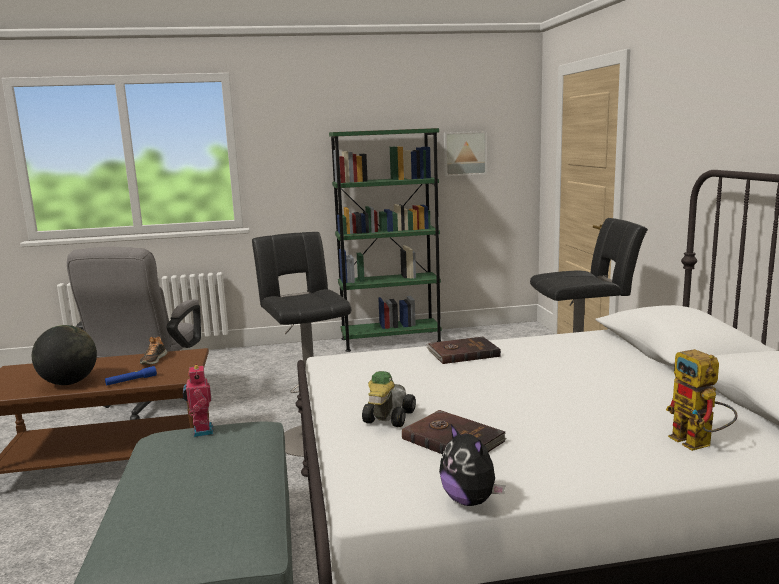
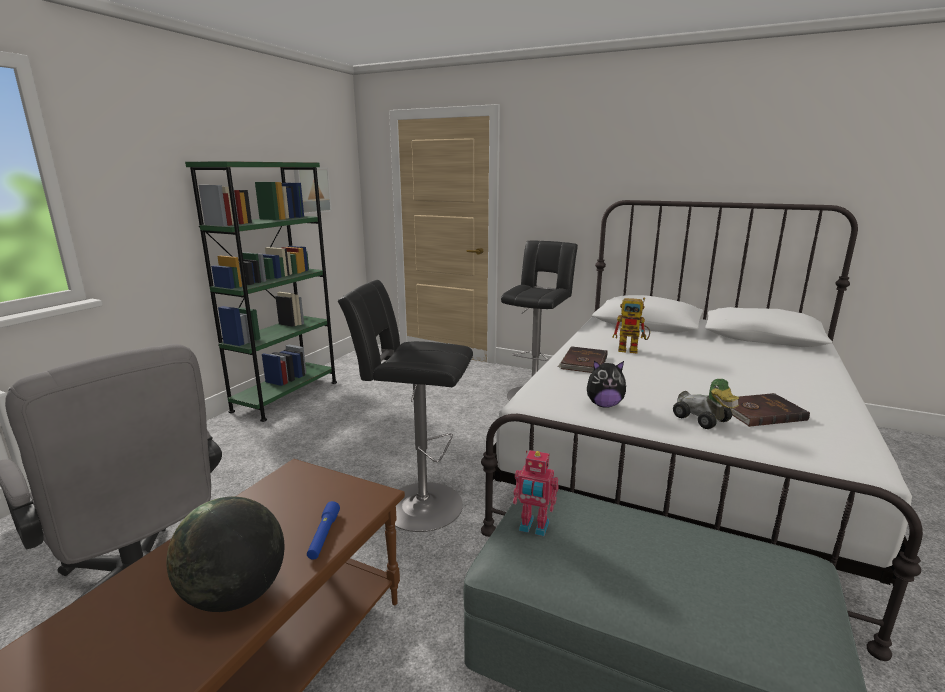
camera: 55 degrees left, 5 degrees up
(153, 360) = (269, 502): shoe -> none
(470, 500) = (867, 436): plush toy -> plush toy (604, 405)
(699, 444) = (802, 364): toy robot -> toy robot (632, 350)

